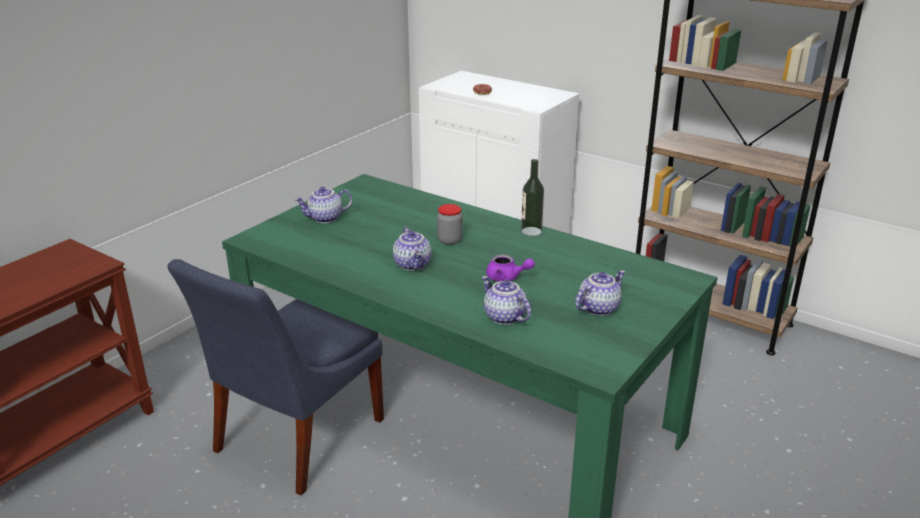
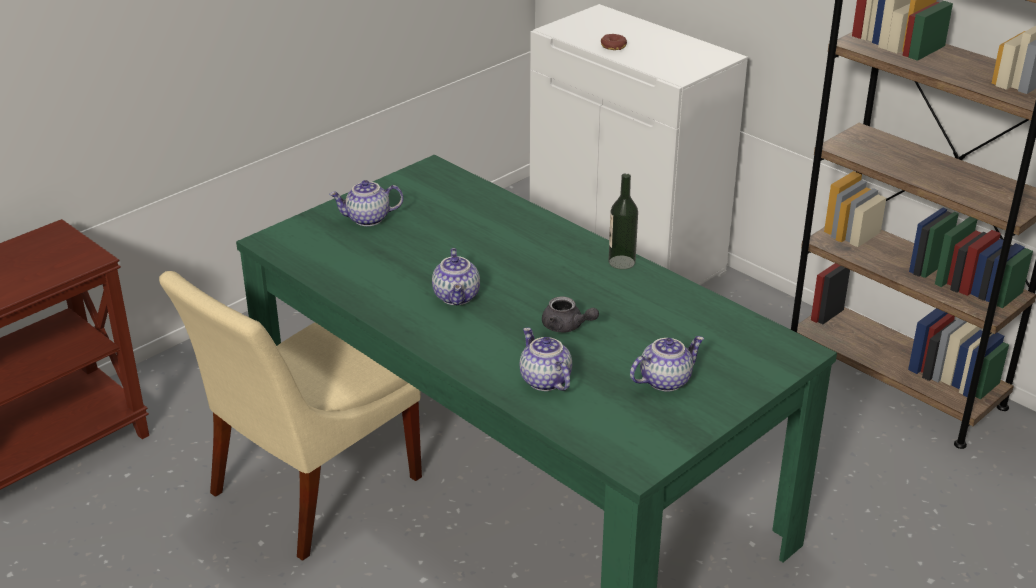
camera: 10 degrees right, 5 degrees up
(294, 439) = (308, 489): blue chair -> beige chair
(449, 240) = (513, 266): jar -> none
(507, 278) = (567, 327): purple teapot -> grey teapot

